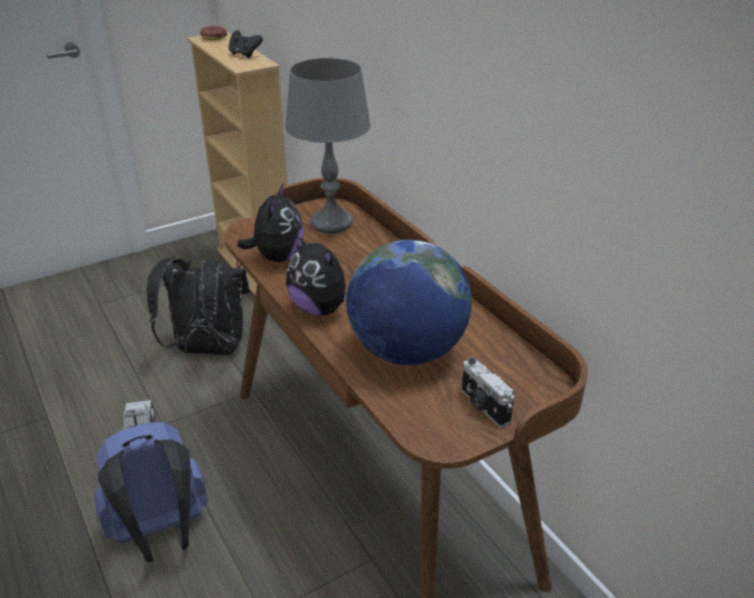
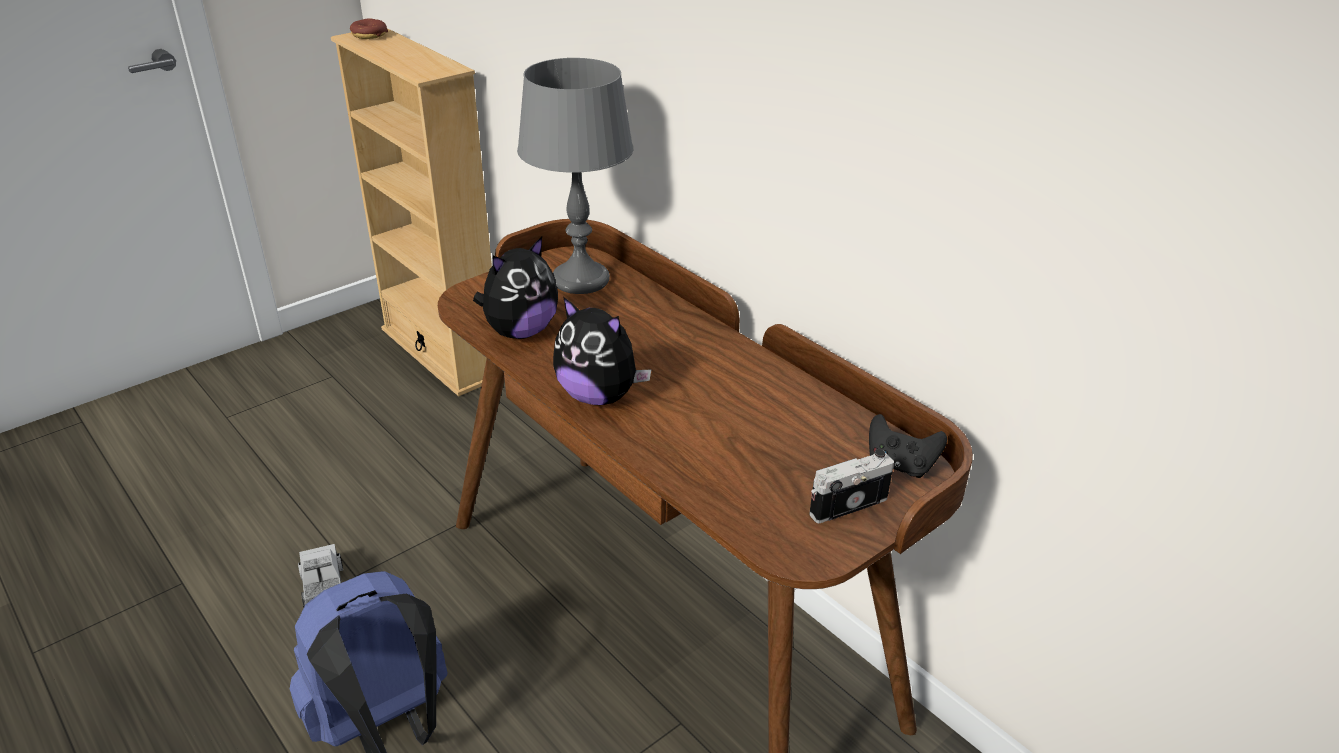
camera: 10 degrees left, 0 degrees up
(207, 350) = (396, 467): black backpack -> none
(244, 55) = (421, 58): black game controller -> black game controller (900, 465)
(277, 257) = (520, 331): plush toy -> plush toy turned 45 degrees clockwise
(407, 351) = (728, 441): globe -> none
(483, 406) = (846, 504): camera -> camera turned 105 degrees clockwise

